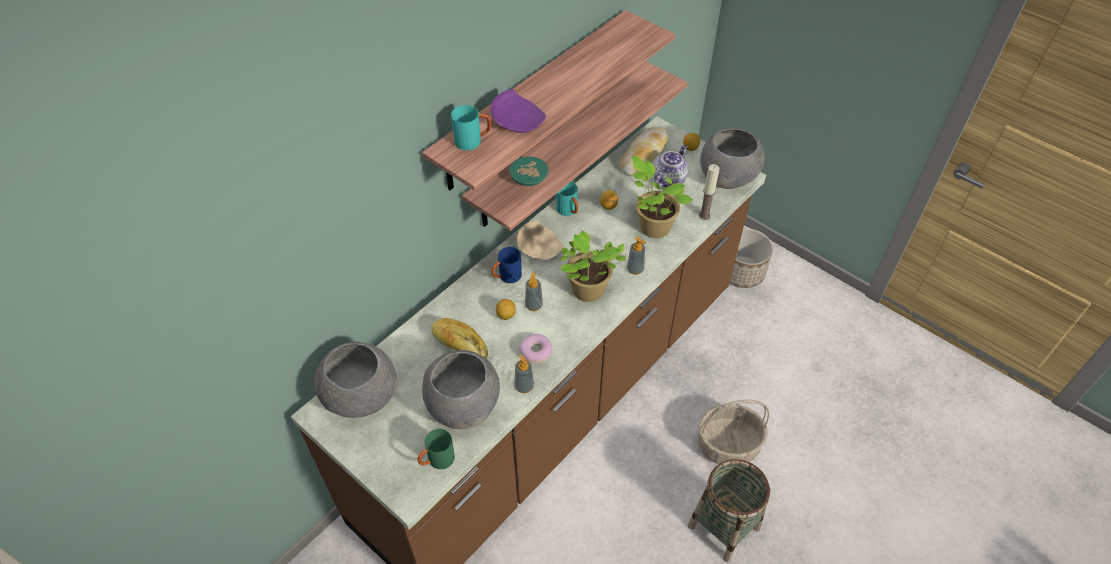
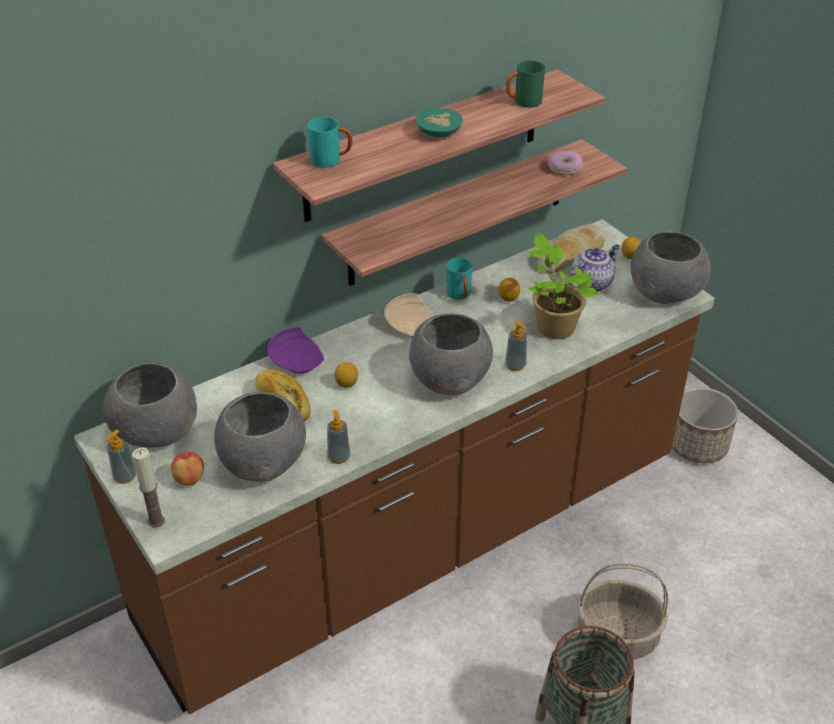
camera: 15 degrees right, 10 degrees down
(407, 436) = (189, 479): none -> apple
(437, 461) = (211, 510): green mug -> green mug (523, 103)
(506, 277) = (362, 347): blue mug -> none
(518, 121) = (388, 150): purple plate -> purple plate (297, 361)
(530, 179) = (403, 231): turquoise bowl -> turquoise bowl (439, 133)
(533, 305) = (382, 380): soap dispenser -> soap dispenser (125, 476)
(536, 352) = (366, 426): donut -> donut (564, 168)
(587, 292) = (450, 378): potted plant -> grey bowl
(704, 215) = (620, 326): candle -> candle (156, 521)

